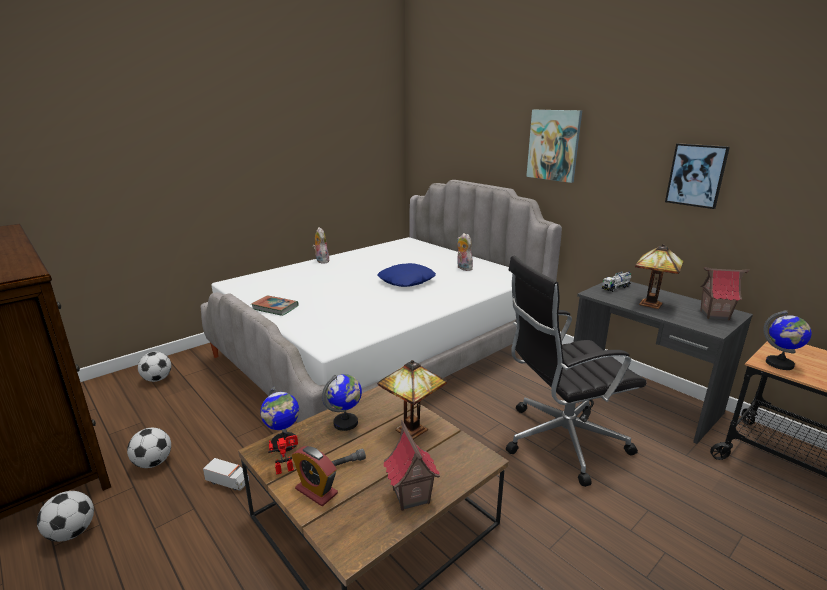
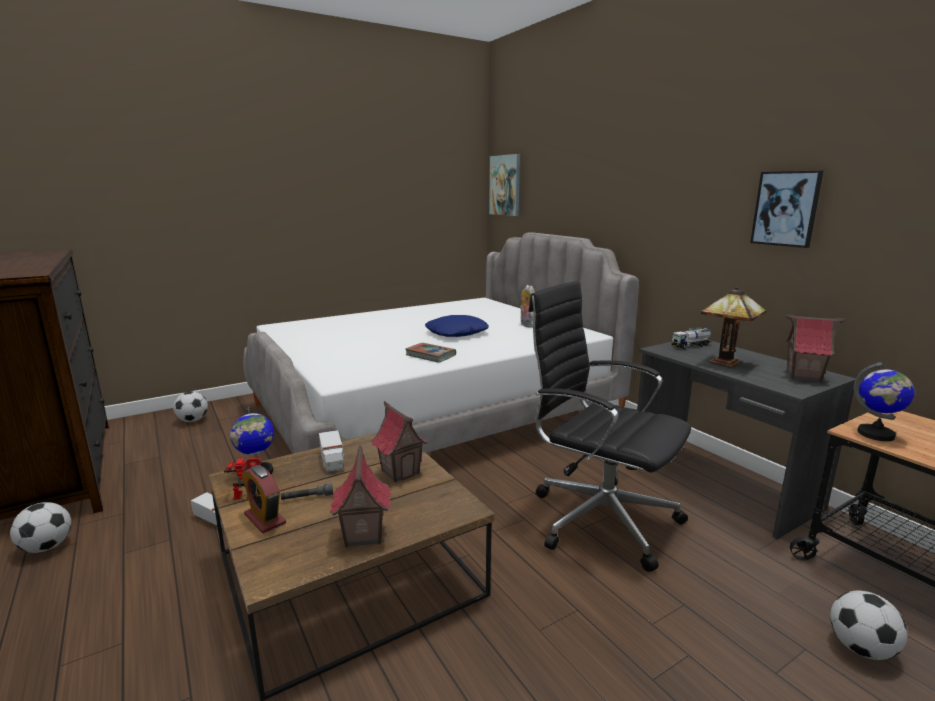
camera: 10 degrees right, 5 degrees down
(153, 463) = (152, 494): football -> football (860, 648)
(275, 308) = (304, 348): book -> book (430, 355)
(321, 261) = (378, 313): plush toy -> none
(346, 423) = (332, 461): globe -> toy truck
(412, 428) = (400, 472): table lamp -> toy house
(554, 145) = (631, 186): picture -> picture (505, 185)
(560, 441) = (599, 518): black office chair -> black office chair turned 45 degrees clockwise

